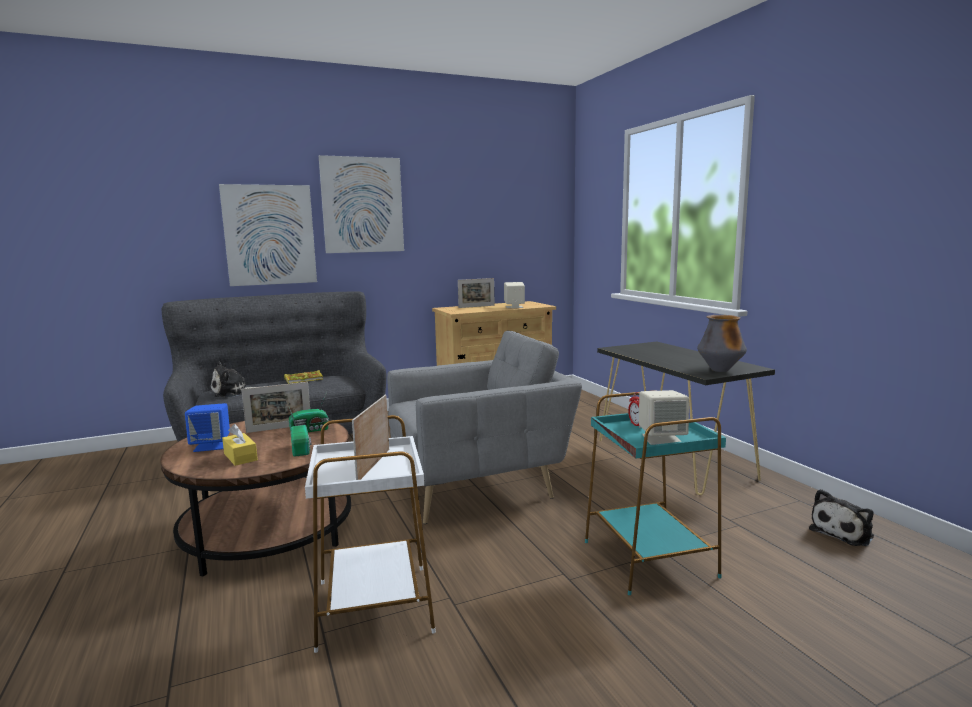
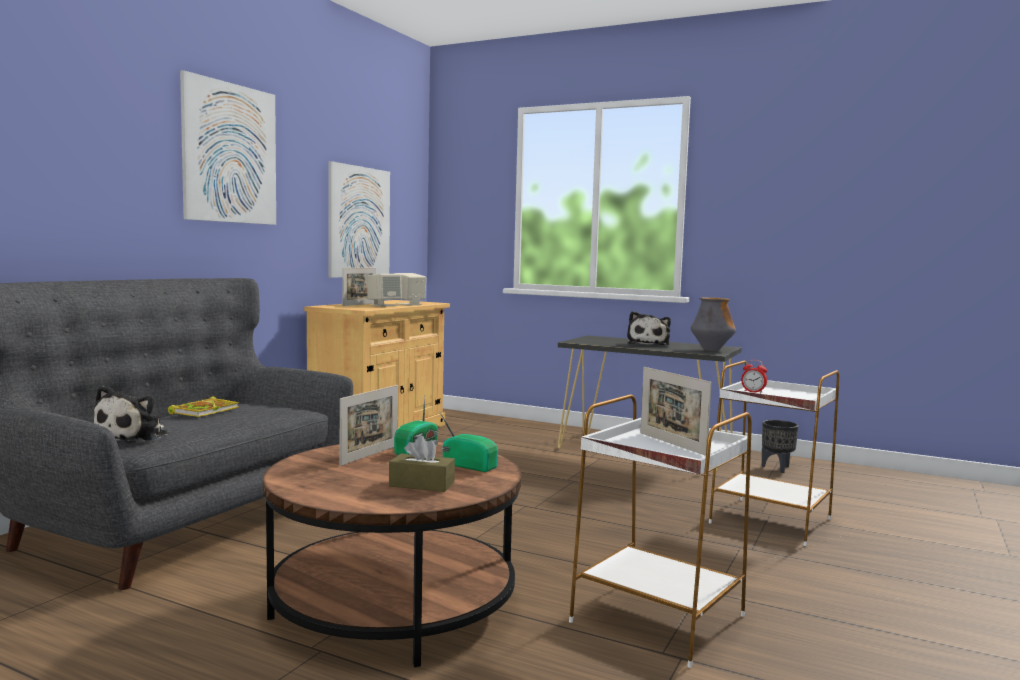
camera: 40 degrees left, 5 degrees down
(211, 446) = (341, 484): blue speaker -> none
(240, 457) = (421, 484): yellow tissue box -> brown tissue box
(270, 235) = (110, 182): picture -> picture (359, 222)
(480, 487) = (534, 506): grey armchair -> none
(649, 559) = (771, 521): turquoise side table -> white side table
(661, 439) = (795, 397): beige speaker -> beige speaker (384, 305)
(782, 507) = (777, 468): none -> black planter
(843, 532) = (835, 475): plush toy -> plush toy (648, 344)

